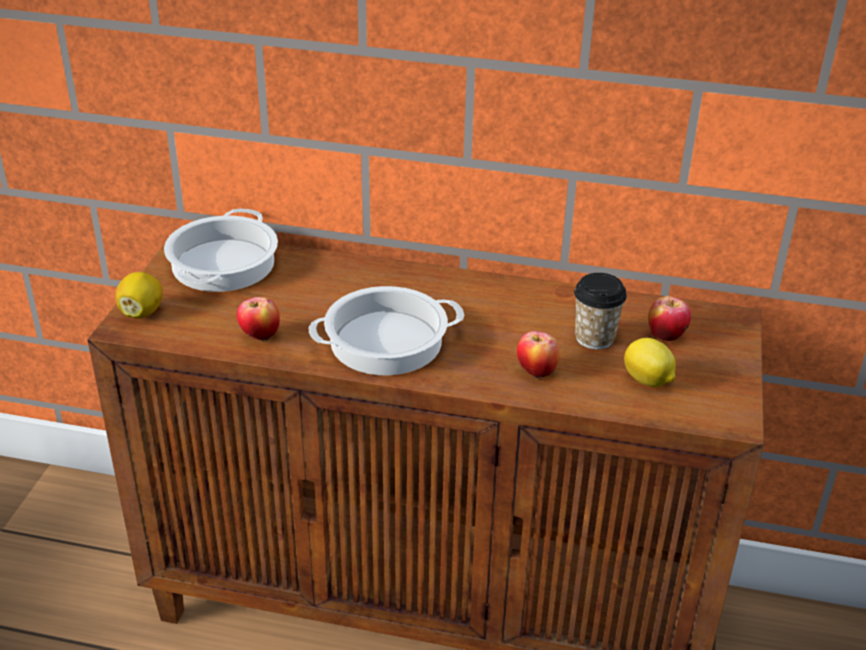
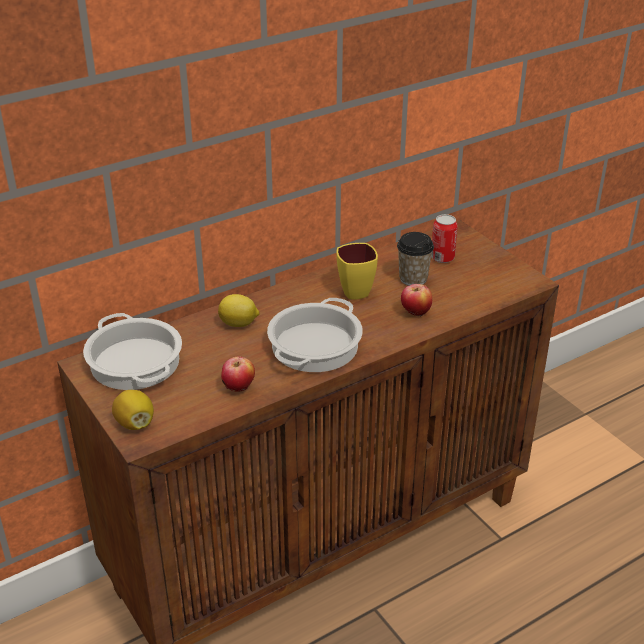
camera: 45 degrees left, 0 degrees up
(515, 312) = (353, 289): none -> yellow mug
(648, 381) = (470, 285): lemon -> lemon (239, 324)
(666, 336) = (442, 258): apple -> can

